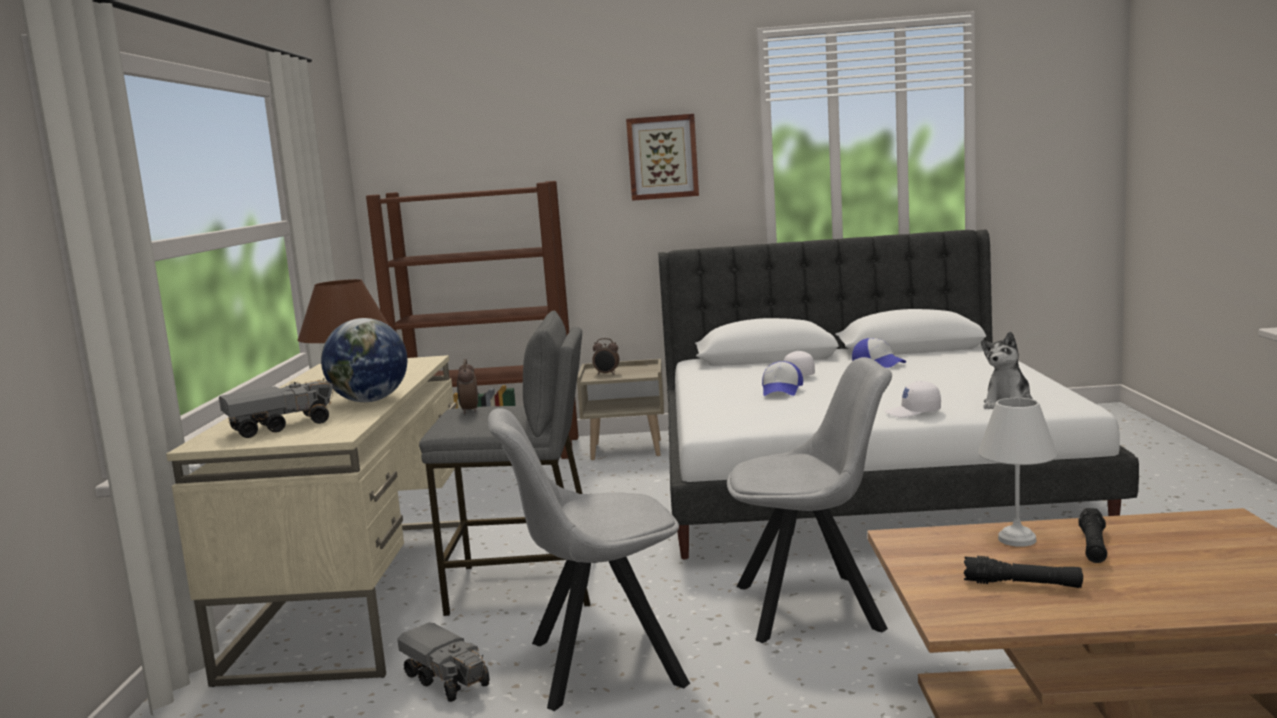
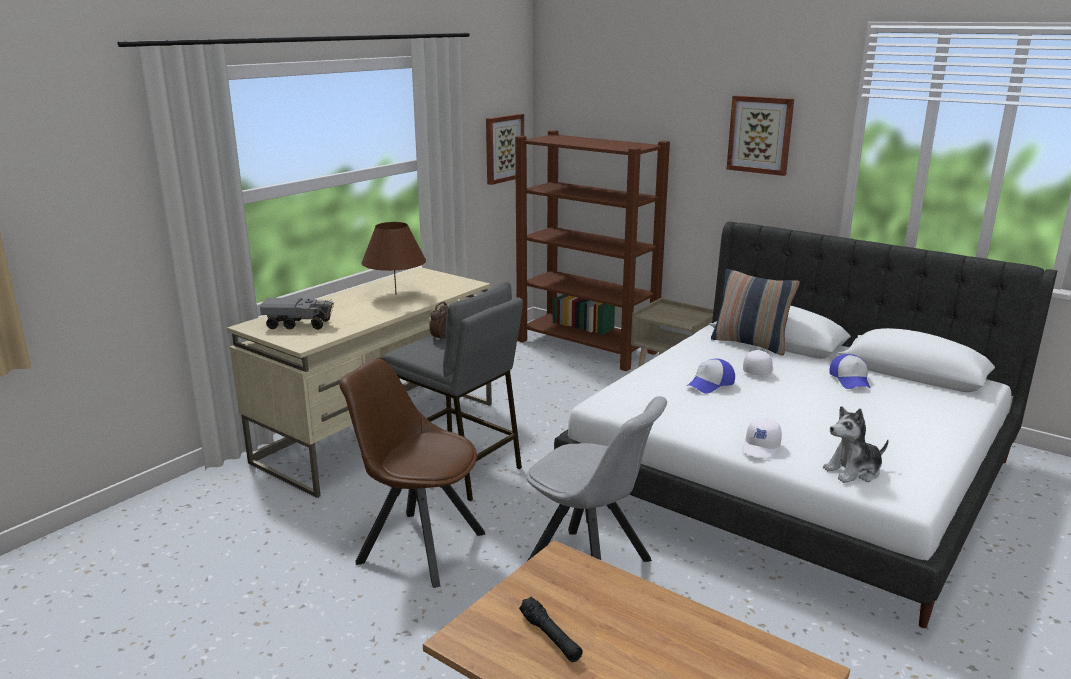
camera: 35 degrees right, 10 degrees up
(339, 218) = (503, 148): none -> picture
(369, 401) = (371, 317): globe -> none
(448, 680) = (340, 515): toy truck -> none
(601, 664) = (418, 546): grey chair -> brown chair
(607, 374) = (664, 314): alarm clock -> none
(748, 364) = (750, 344): none -> pillow
(913, 412) = (761, 448): white cap -> white cap turned 90 degrees counterclockwise
(1017, 539) = (625, 599): white table lamp -> none
(1093, 546) = (660, 635): black flashlight -> none

